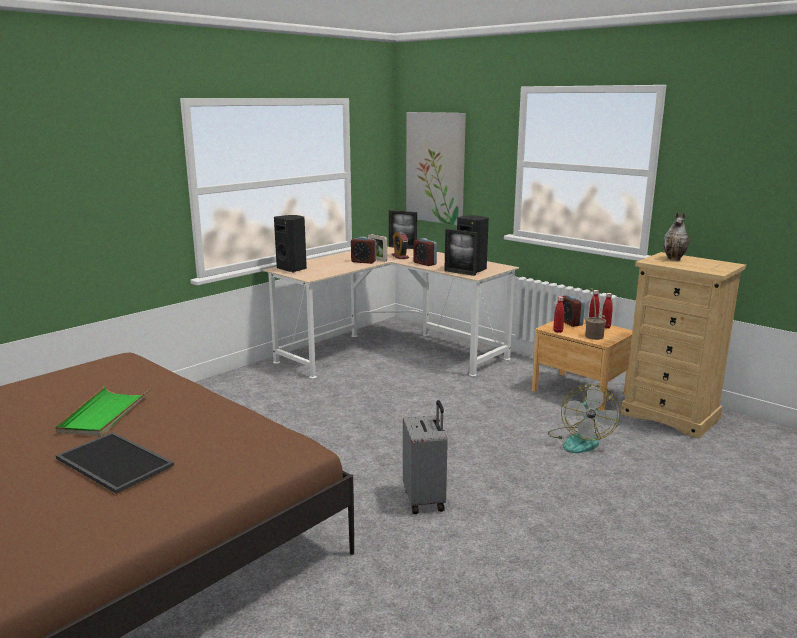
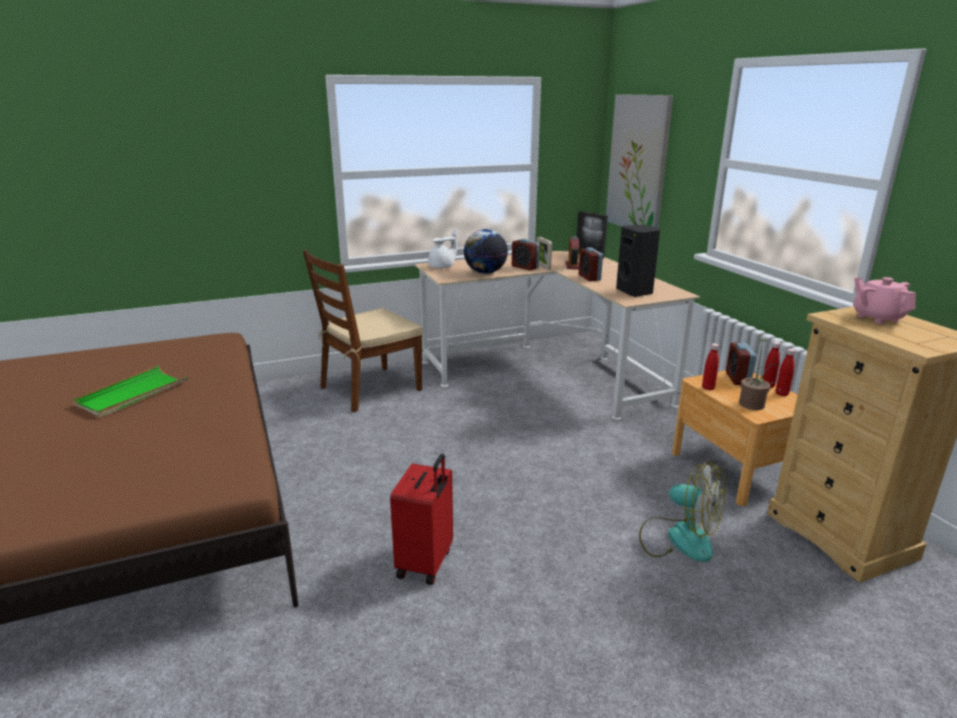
camera: 25 degrees right, 5 degrees up
(112, 462) = (68, 449): tray -> none
(246, 392) = (369, 389): none -> brown chair
(293, 269) = (443, 267): black speaker -> white teapot
(336, 269) = (485, 272): none -> globe
(425, 500) = (426, 563): grey suitcase -> red suitcase
(460, 273) = (615, 294): picture frame -> none
(580, 440) = (678, 538): fan -> fan turned 90 degrees counterclockwise
(674, 259) = (877, 318): vase -> pink teapot

